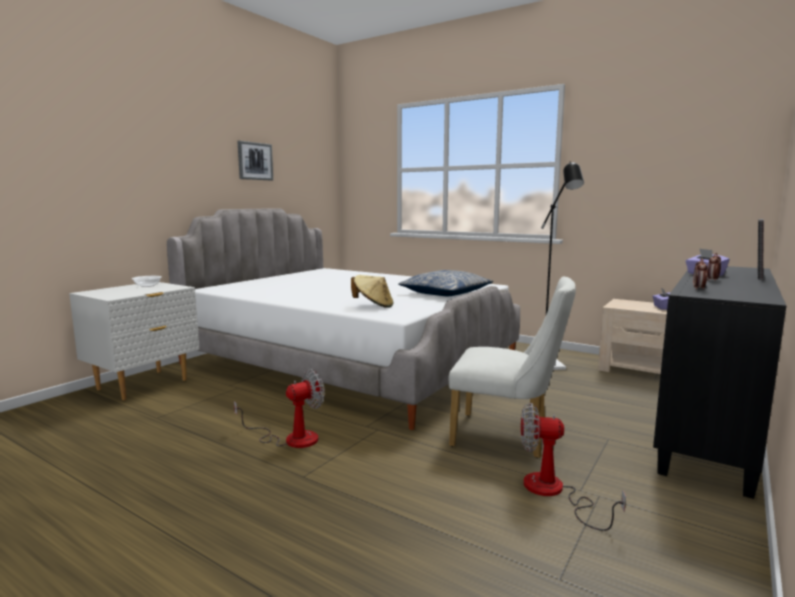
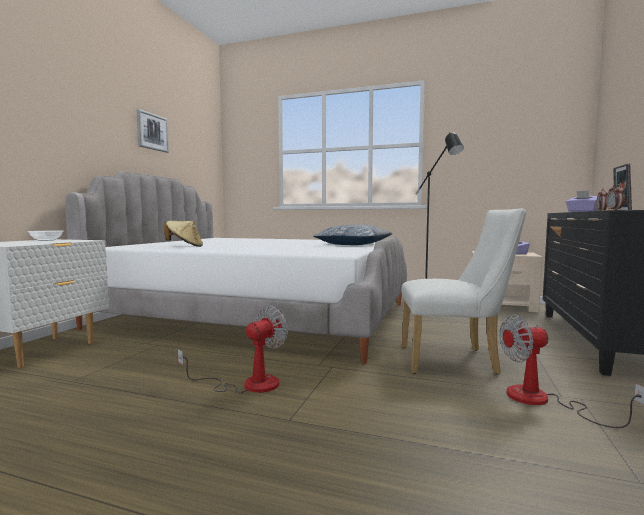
camera: 15 degrees left, 5 degrees down
(373, 306) = (304, 250): beige hat -> beige hat (184, 246)

